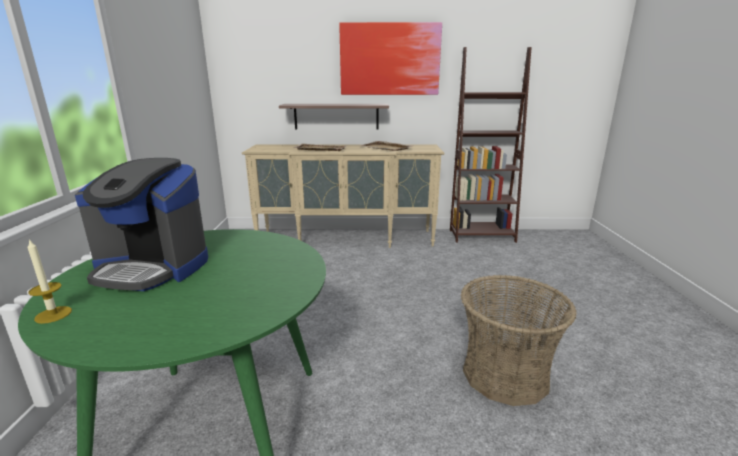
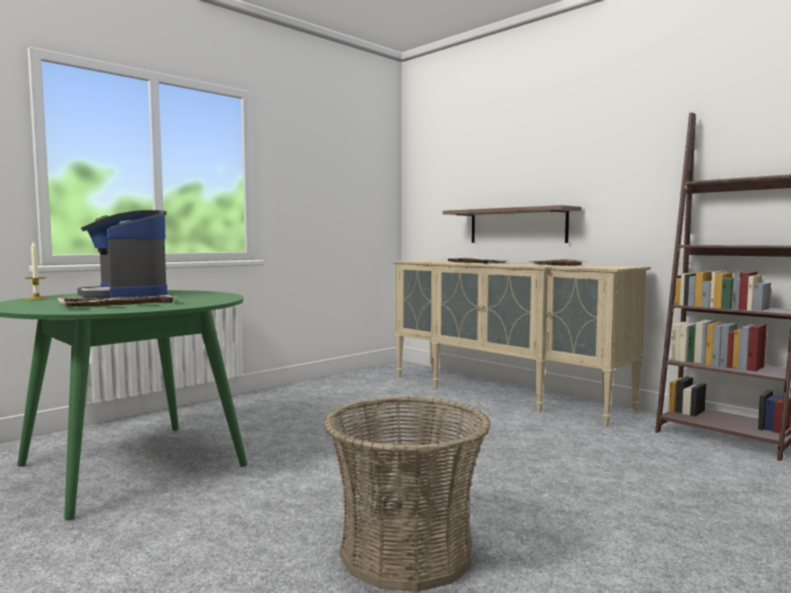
camera: 45 degrees right, 15 degrees down
(227, 287) = (117, 304): none -> beige tray
(390, 59) = (585, 146): picture -> none

